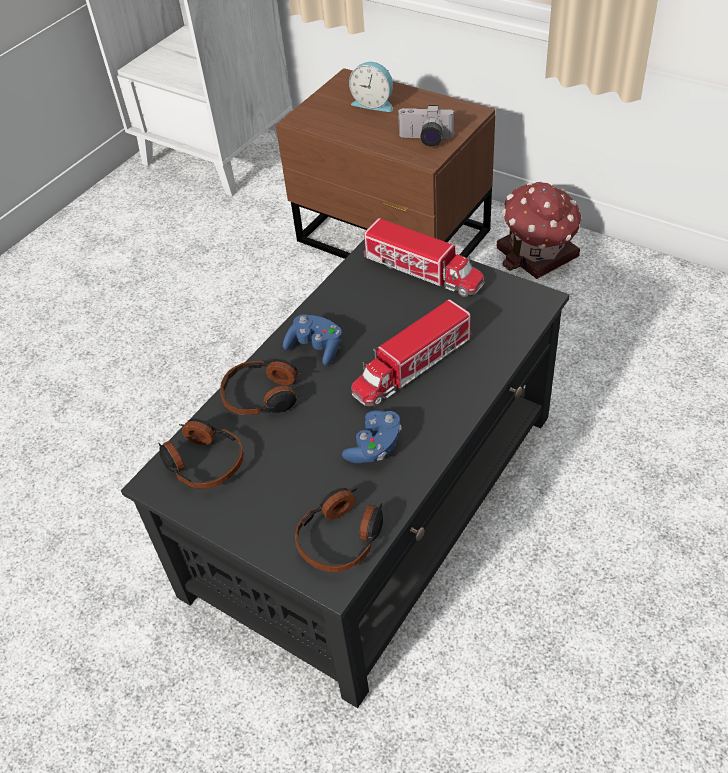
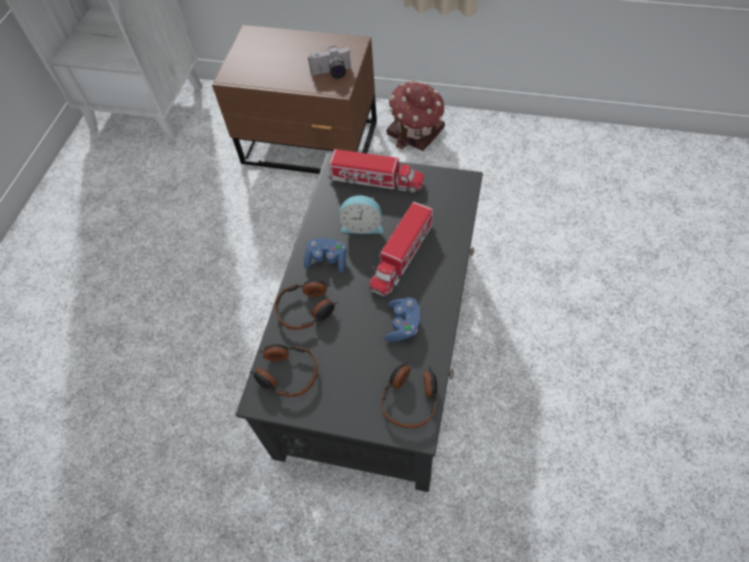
camera: 20 degrees left, 10 degrees up
(374, 103) = (280, 50): alarm clock -> alarm clock (362, 225)

